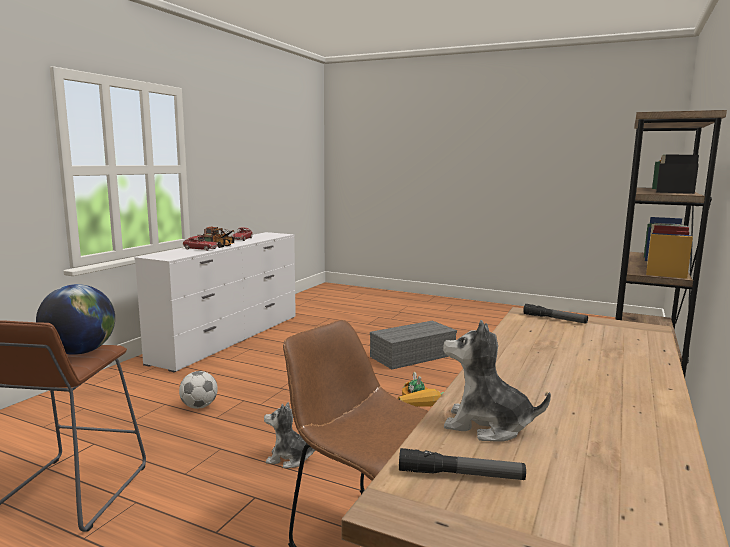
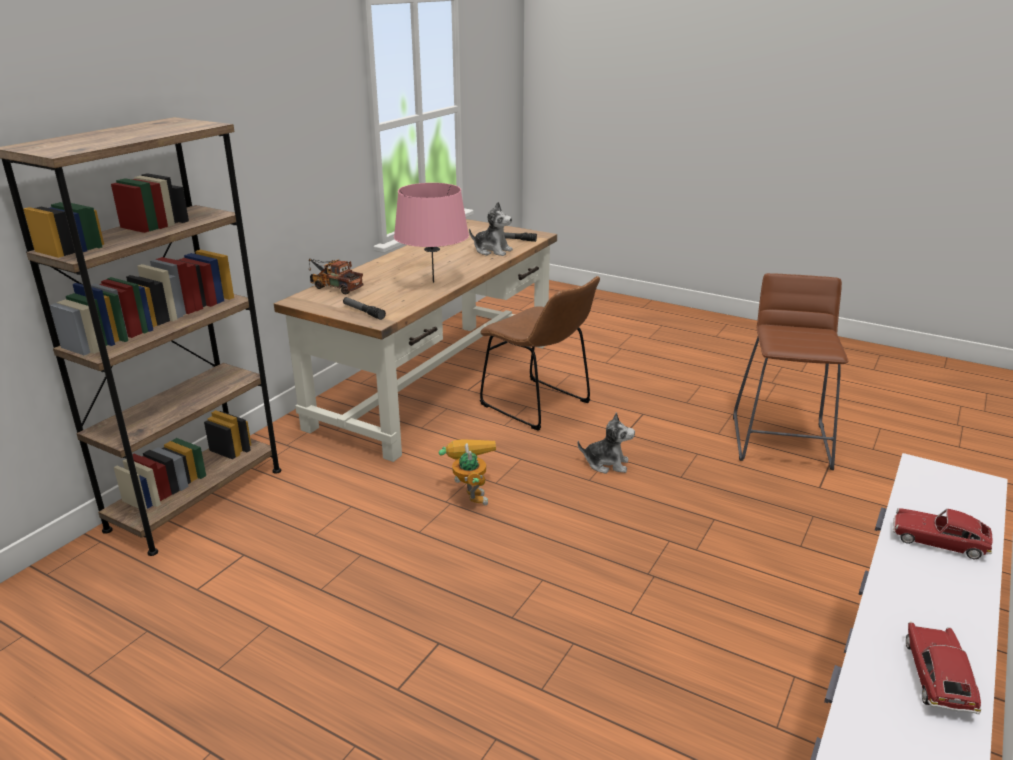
camera: 175 degrees left, 15 degrees up
(80, 352) = (789, 339): globe -> none
(199, 406) = (749, 539): football -> none
(218, 246) = (923, 572): toy truck -> toy truck (334, 287)
(413, 355) = (408, 678): grey storage box -> none
(523, 353) = (433, 282): none -> pink table lamp

